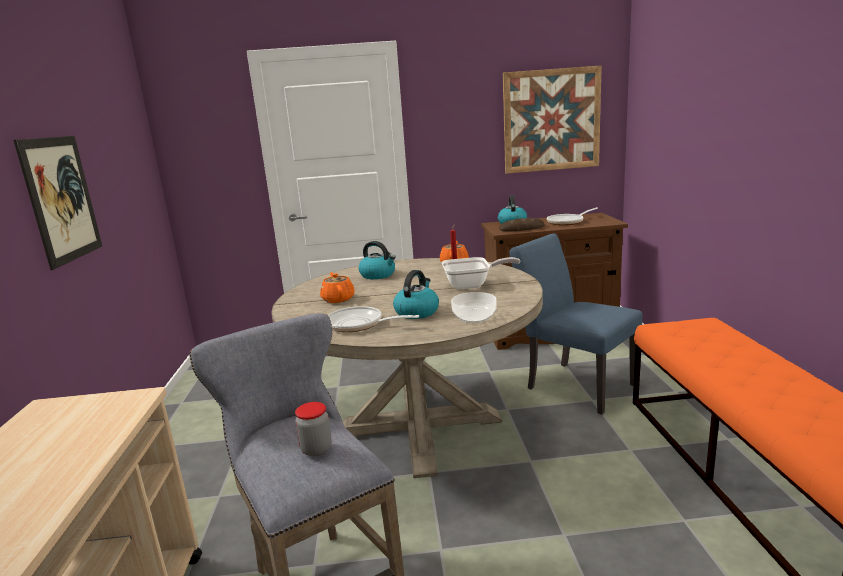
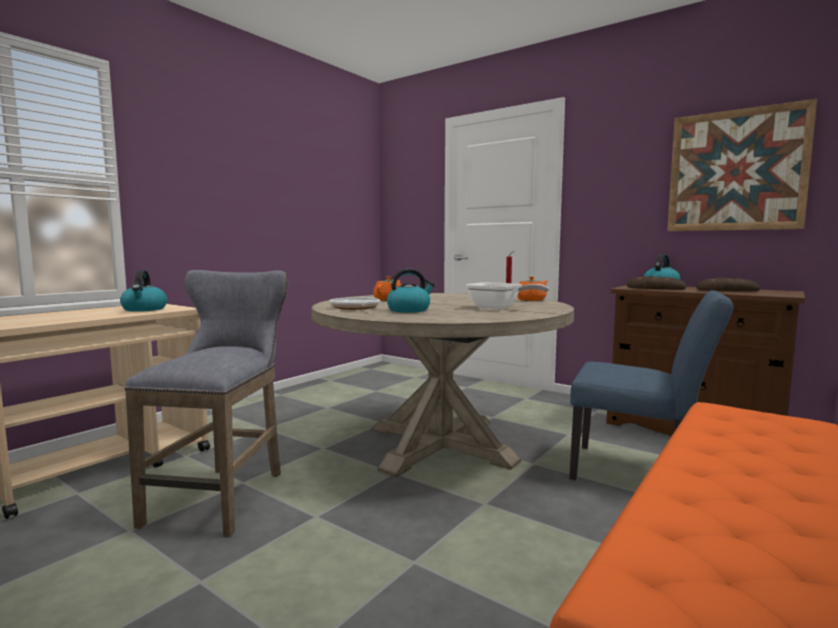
camera: 40 degrees right, 10 degrees down
(62, 199) = (262, 205): picture -> none
(316, 449) = (206, 356): jar -> none
(378, 275) = (454, 297): kettle -> kettle (144, 309)
(474, 317) = (434, 317): bowl -> none
(567, 222) = (727, 290): frying pan -> bread
(573, 384) = (640, 473): blue chair -> blue chair turned 120 degrees clockwise

